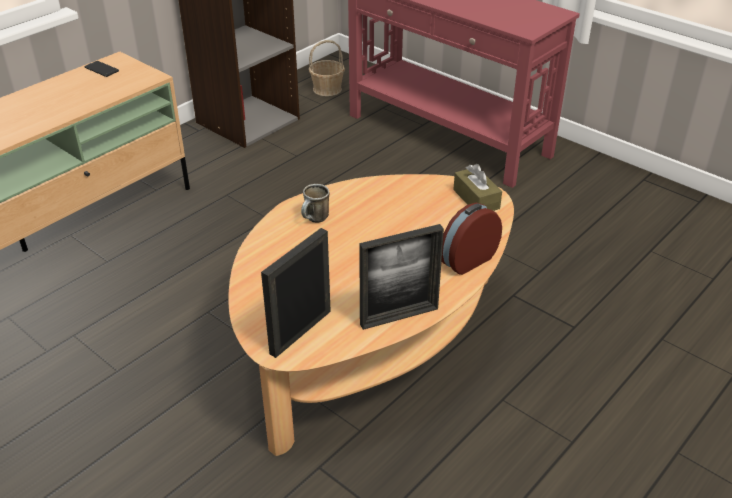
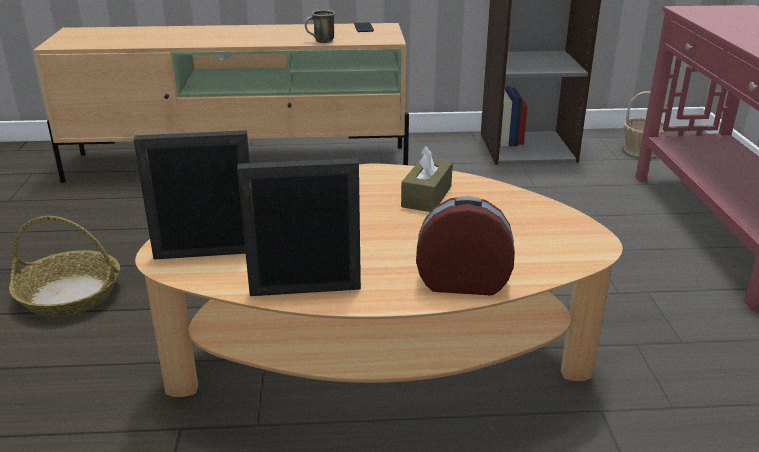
camera: 45 degrees right, 10 degrees down
(75, 447) = (70, 294): none -> basket
(315, 220) = (374, 186): mug -> mug (320, 41)
(399, 316) = (305, 289): picture frame -> picture frame turned 150 degrees clockwise
(476, 199) = (571, 239): brown tissue box -> brown tissue box (426, 196)

